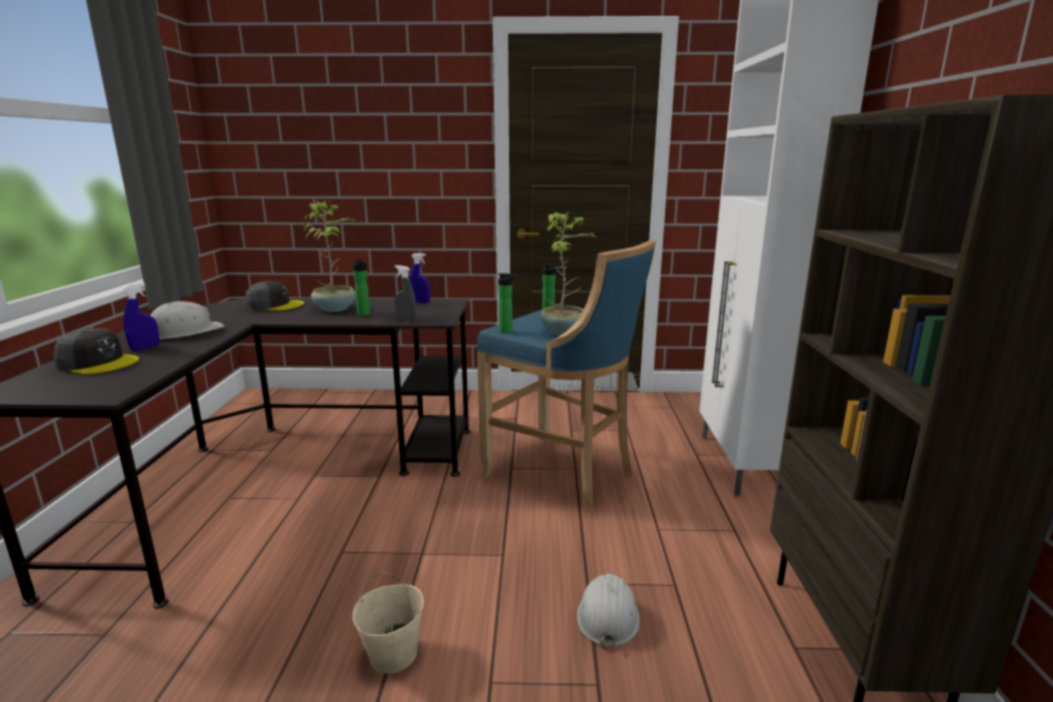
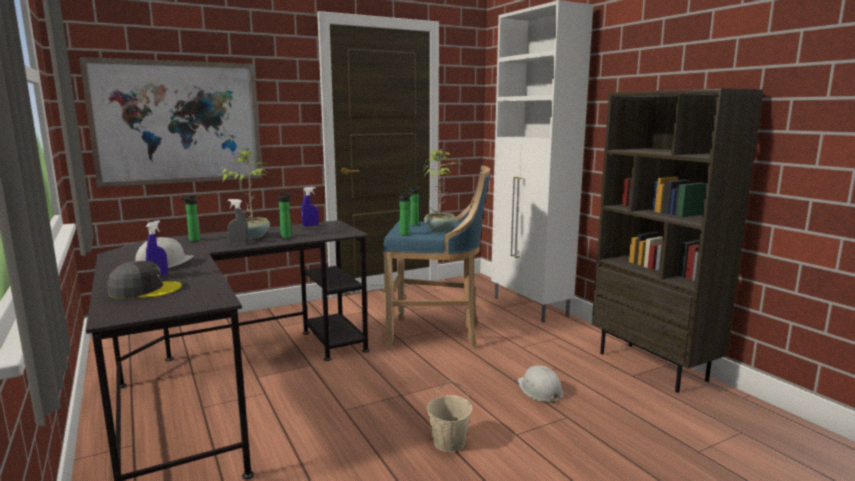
camera: 30 degrees left, 5 degrees down
(274, 305) = (192, 240): grey cap -> bottle
(325, 167) = (178, 123): none -> picture
(406, 321) = (328, 236): grey spray bottle -> grey spray bottle (239, 243)

